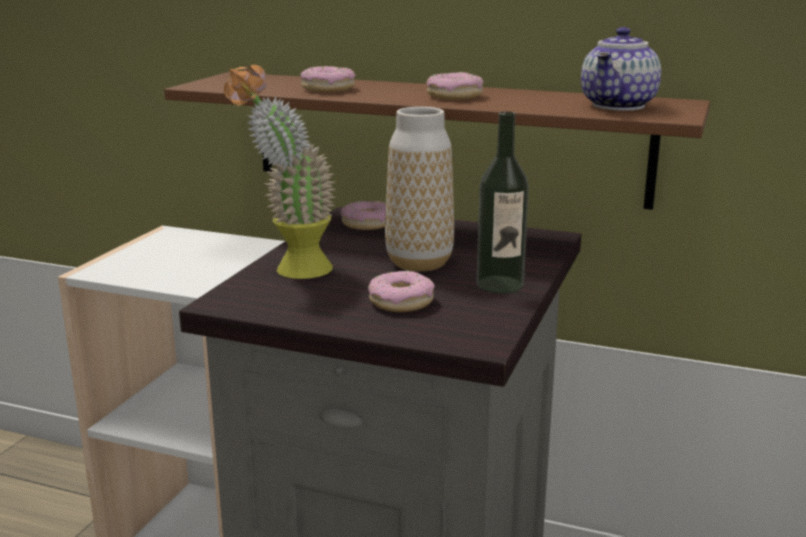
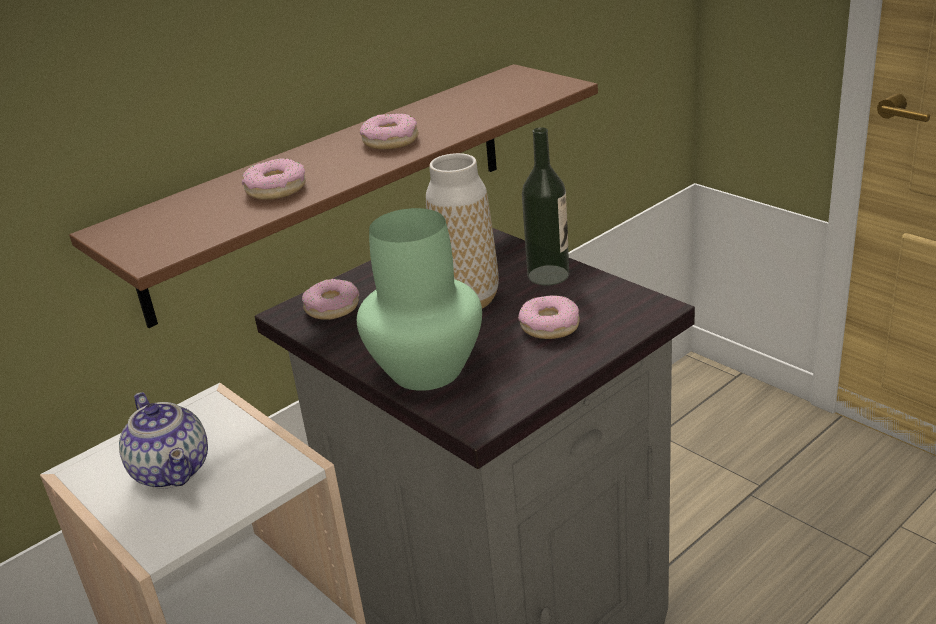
camera: 60 degrees left, 10 degrees up
(289, 271) = (425, 371): potted plant -> green vase
(619, 106) = (507, 93): teapot -> teapot (174, 470)

